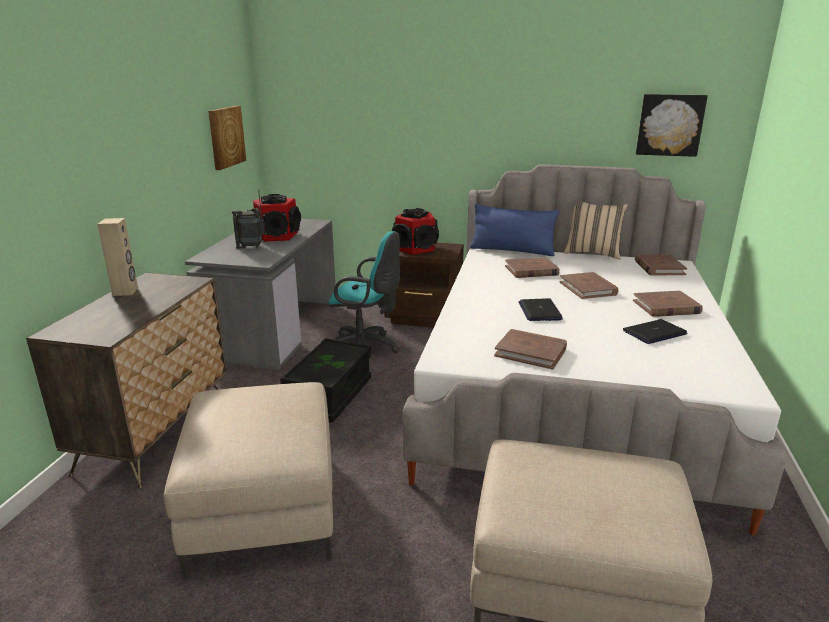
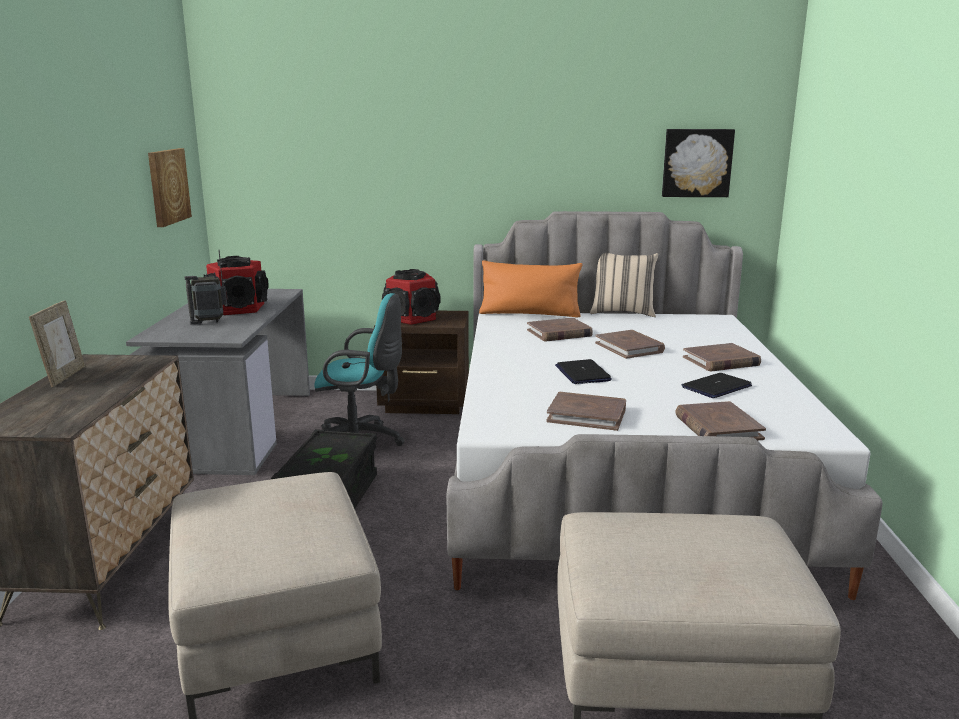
camera: 10 degrees left, 5 degrees down
(125, 291) = (64, 376): beige speaker -> picture frame
(512, 250) = (529, 314): blue pillow -> orange pillow
(659, 267) = (700, 323): brown book -> brown book (717, 427)

